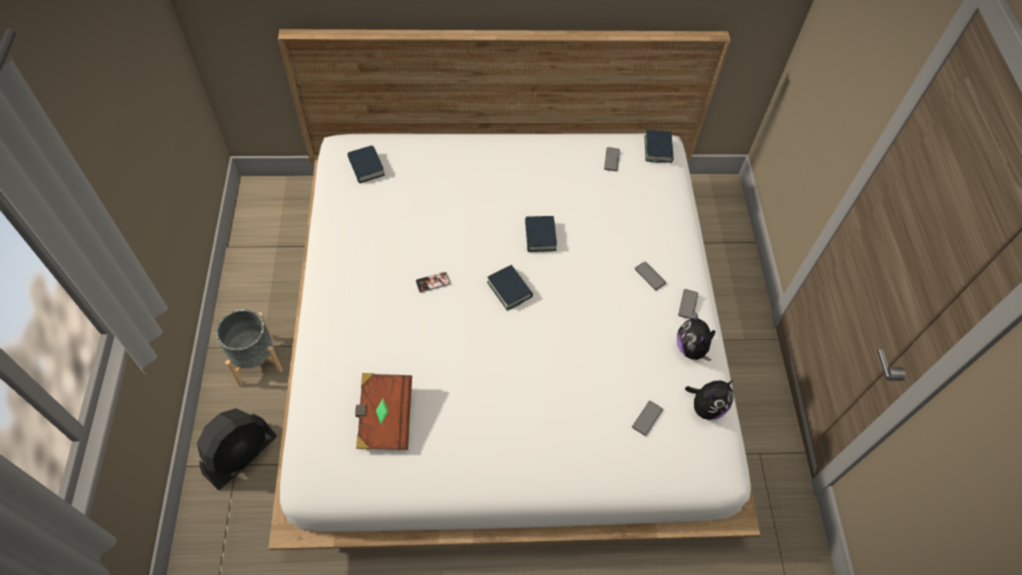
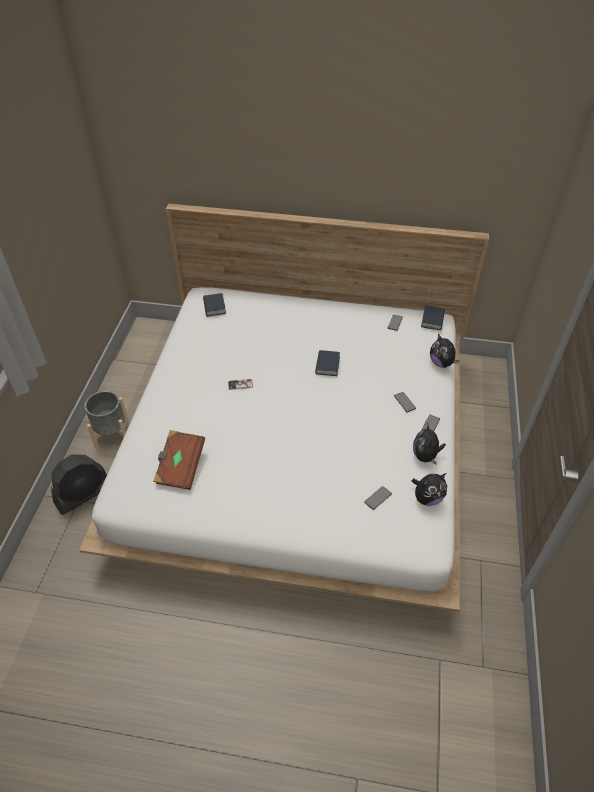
camera: 15 degrees right, 10 degrees down
(509, 289) = (295, 396): book -> none
(682, 211) = (441, 363): none -> plush toy

